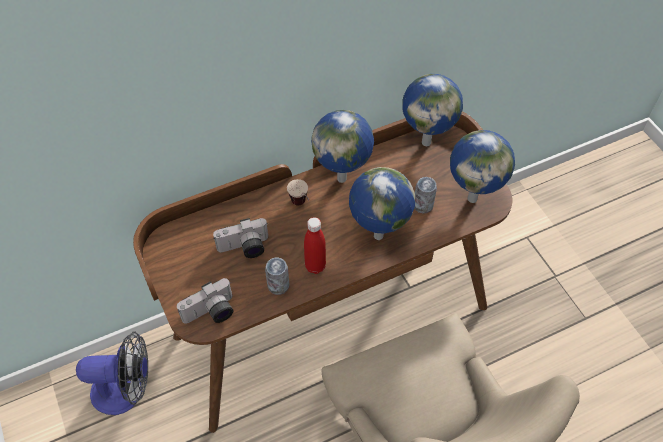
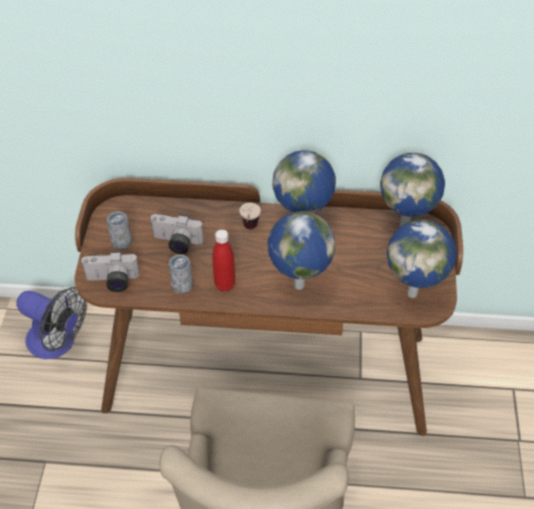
camera: 30 degrees right, 5 degrees down
(423, 205) = (359, 278): can -> can (122, 242)

